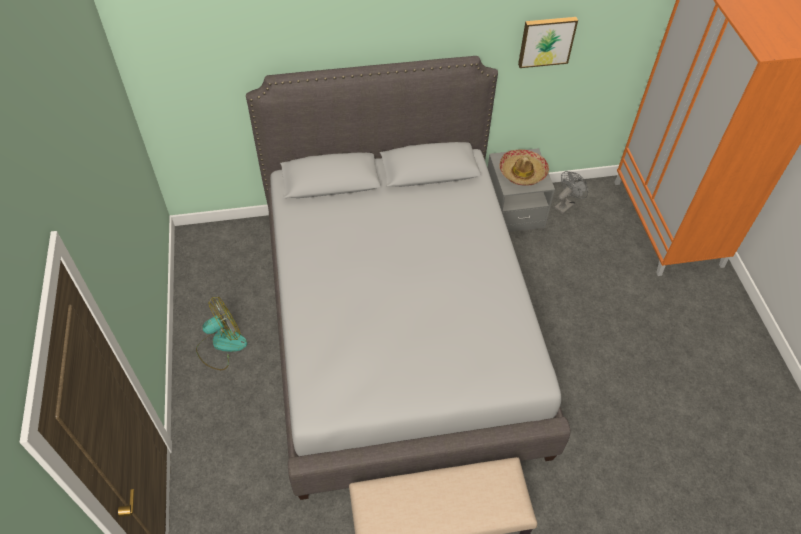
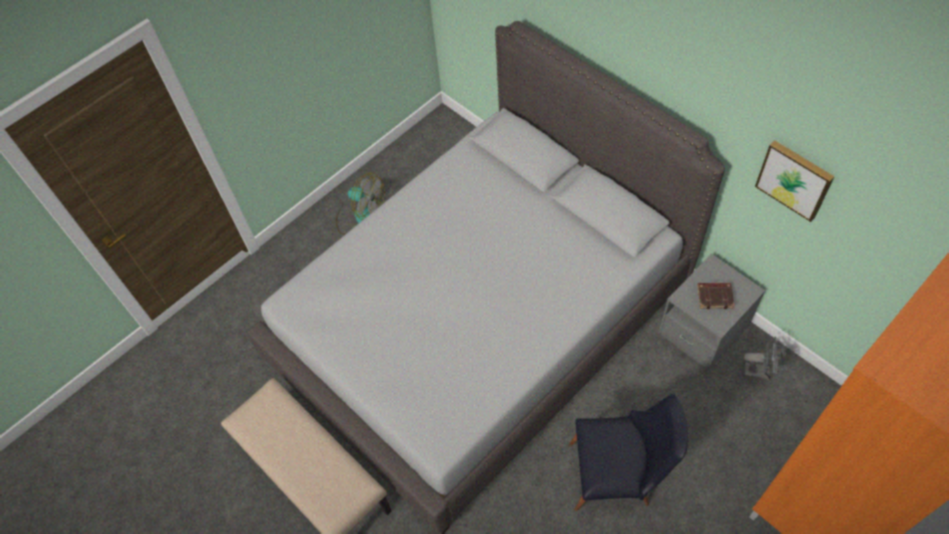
camera: 60 degrees right, 5 degrees up
(522, 172) = (715, 296): hat -> brown book
(583, 324) = (618, 476): none -> black chair

